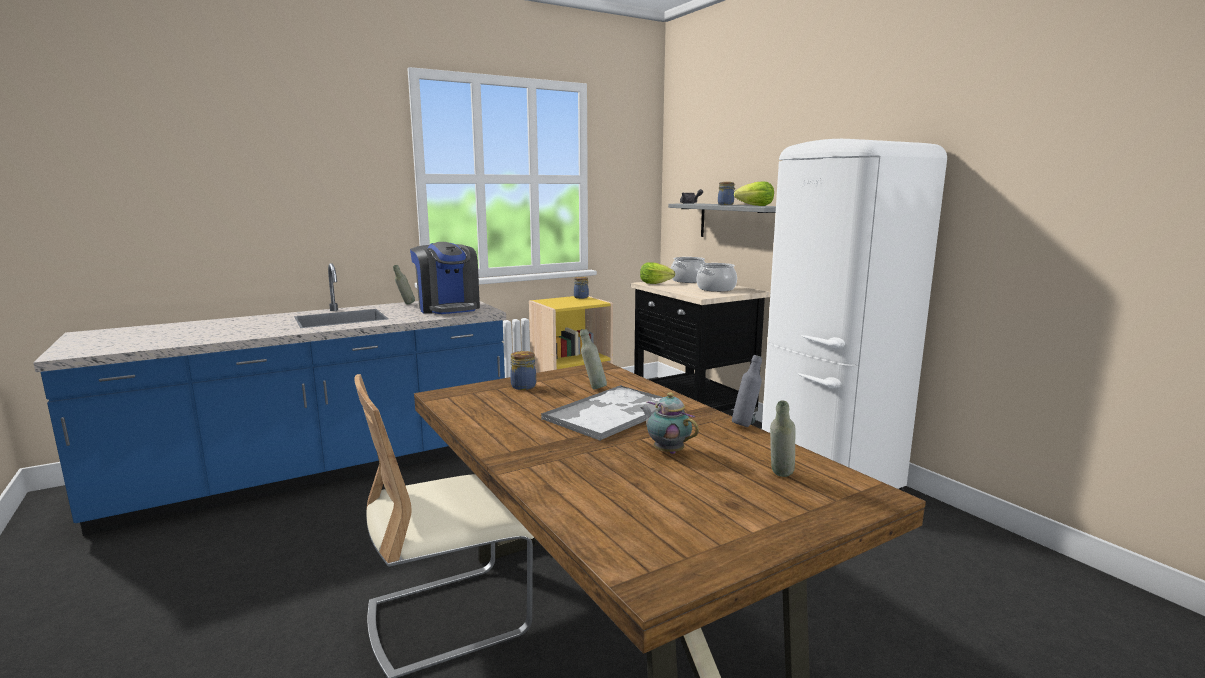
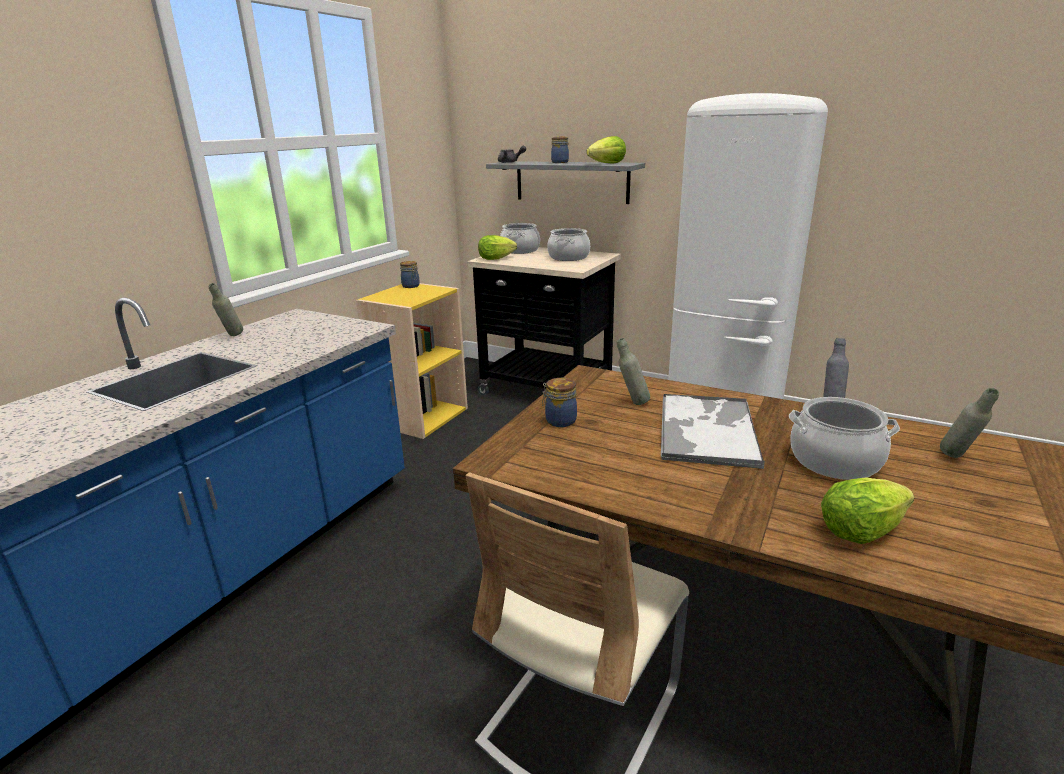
camera: 30 degrees left, 10 degrees up
(448, 308) = (307, 332): coffee machine -> none
(587, 487) = (859, 531): none -> lettuce
(667, 451) = (834, 461): teapot -> cooking pot

